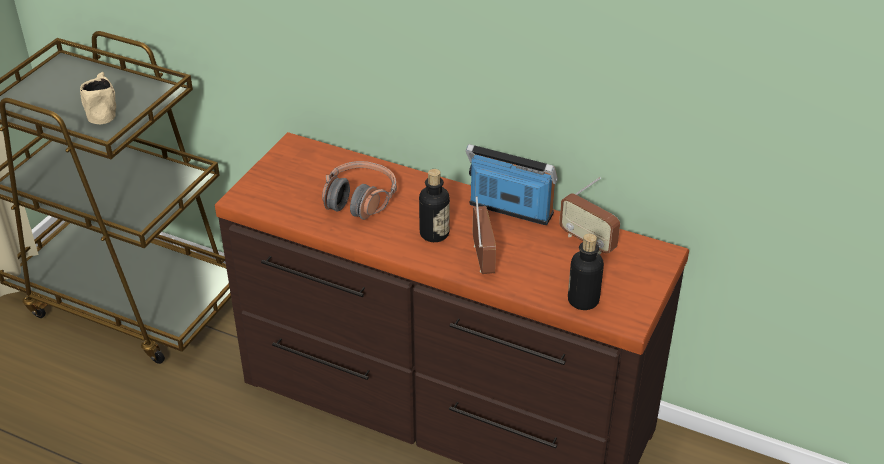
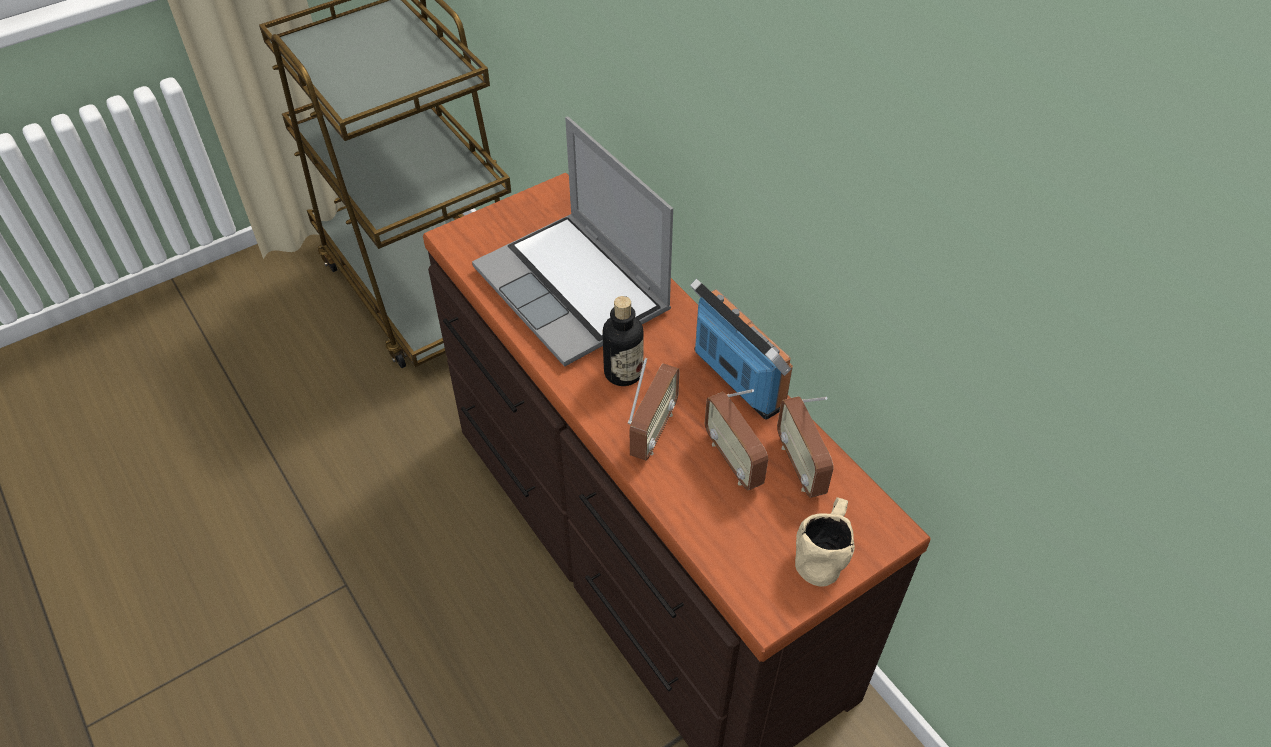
camera: 30 degrees right, 10 degrees up
(103, 111) = (381, 80): beige mug -> beige mug (823, 552)
(359, 199) = (575, 291): headphones -> laptop
(545, 254) = (733, 460): none -> radio
(583, 300) = (731, 550): bottle -> none

